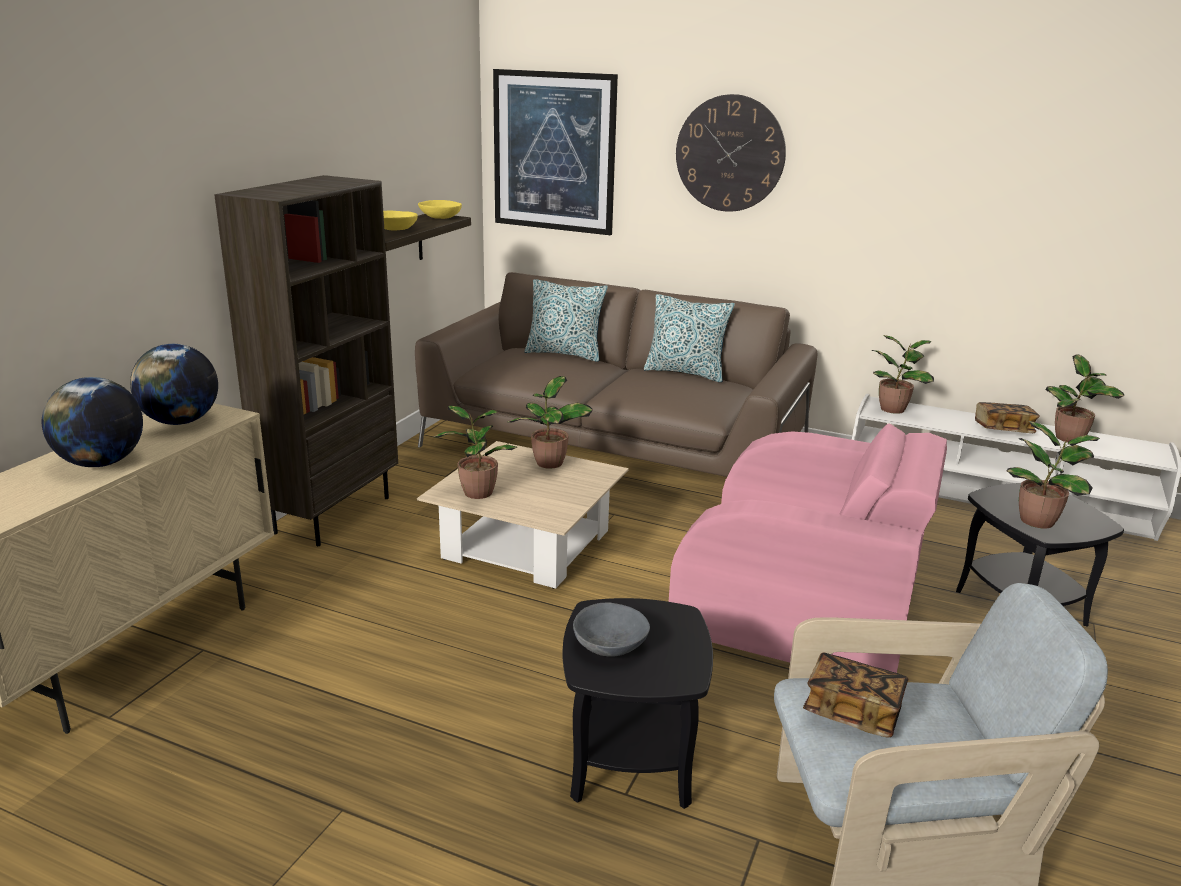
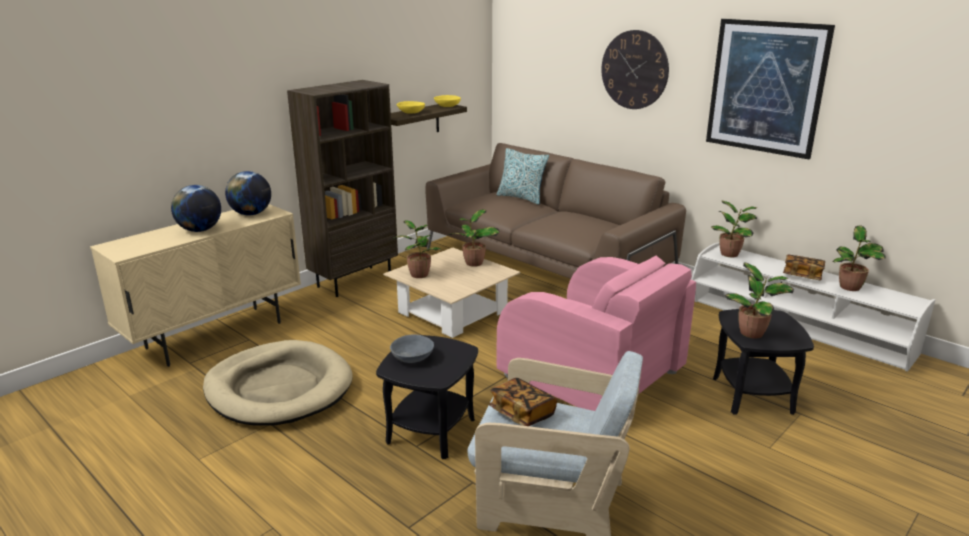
camera: 20 degrees right, 0 degrees up
(316, 735) = (279, 388): none -> beige dog bed
(554, 152) = (531, 65): picture -> picture (766, 87)
(685, 372) = (591, 216): pillow -> none

